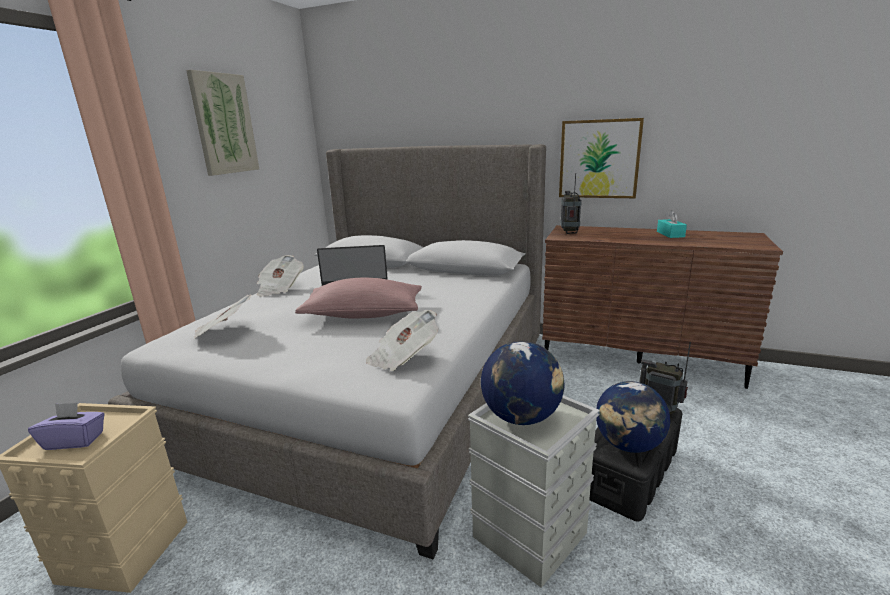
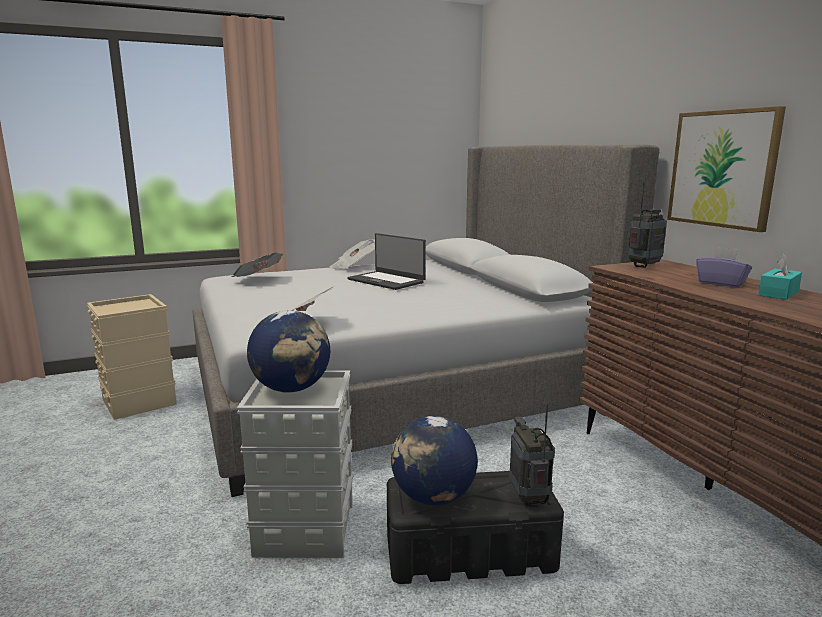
camera: 45 degrees right, 5 degrees down
(75, 440) = (120, 308): purple tissue box -> purple tissue box (721, 283)
(224, 124) = (362, 116): picture -> none
(364, 315) = (354, 295): pink pillow -> none

